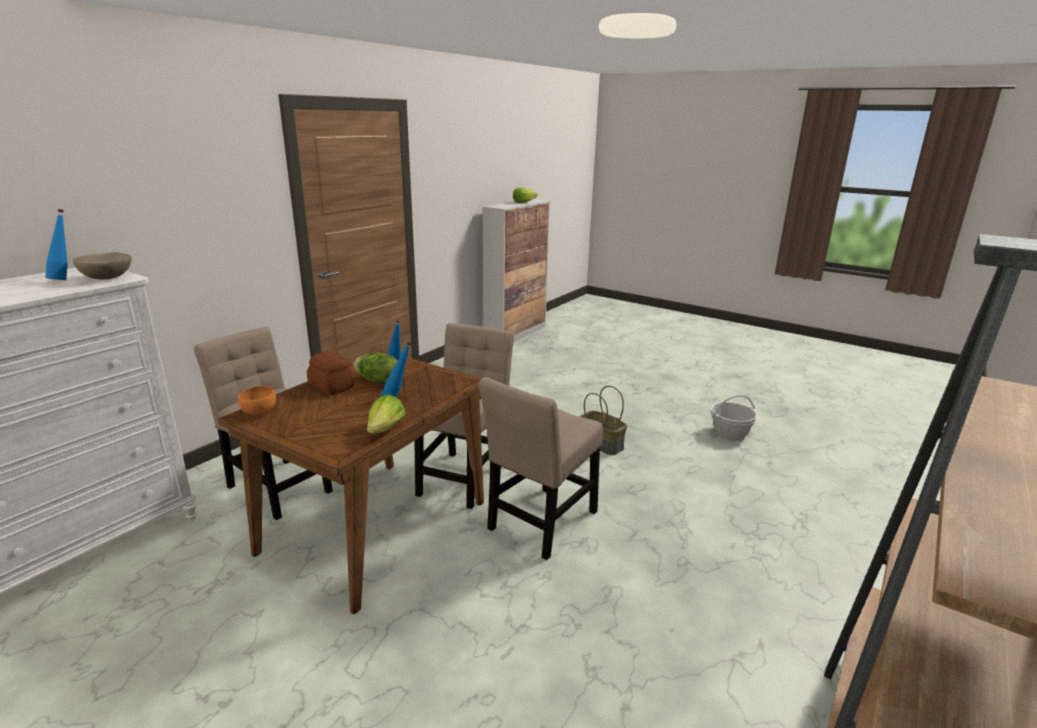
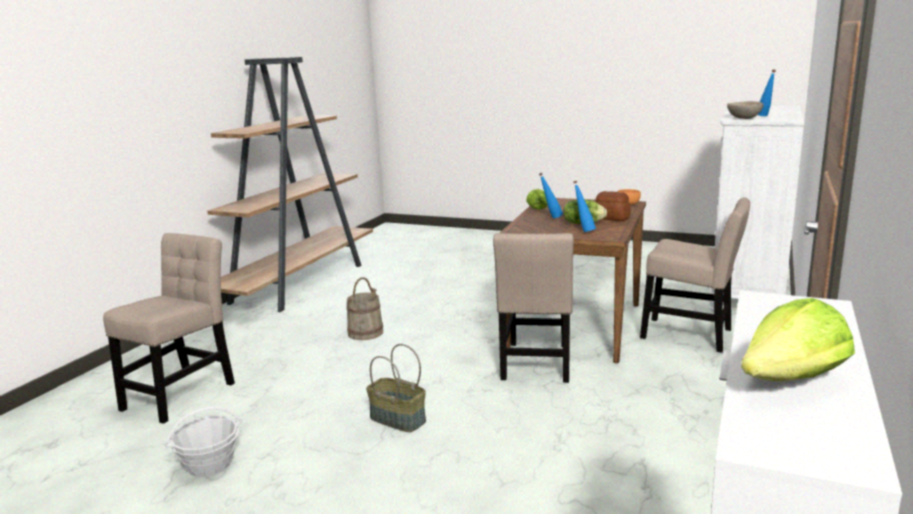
camera: 170 degrees right, 5 degrees down
(540, 524) = (449, 343): beige chair -> beige chair (182, 393)
(650, 568) = (365, 332): none -> beige bucket

